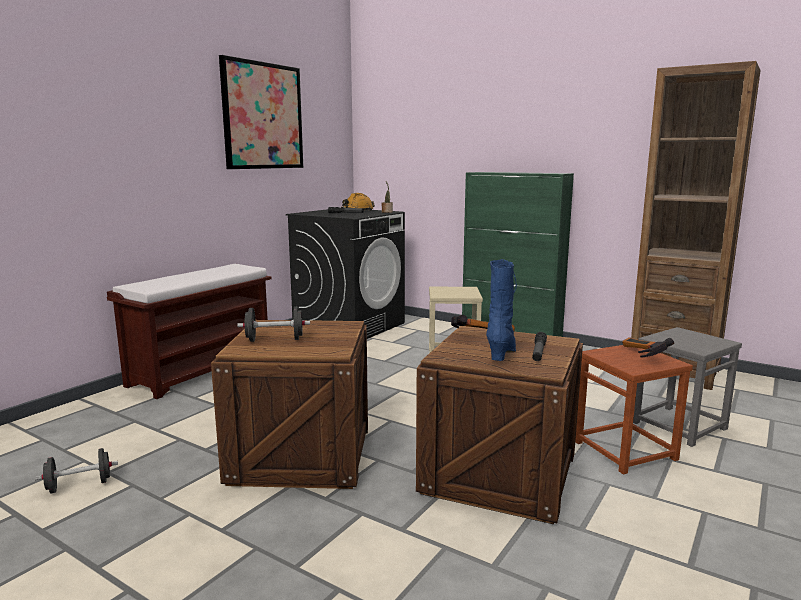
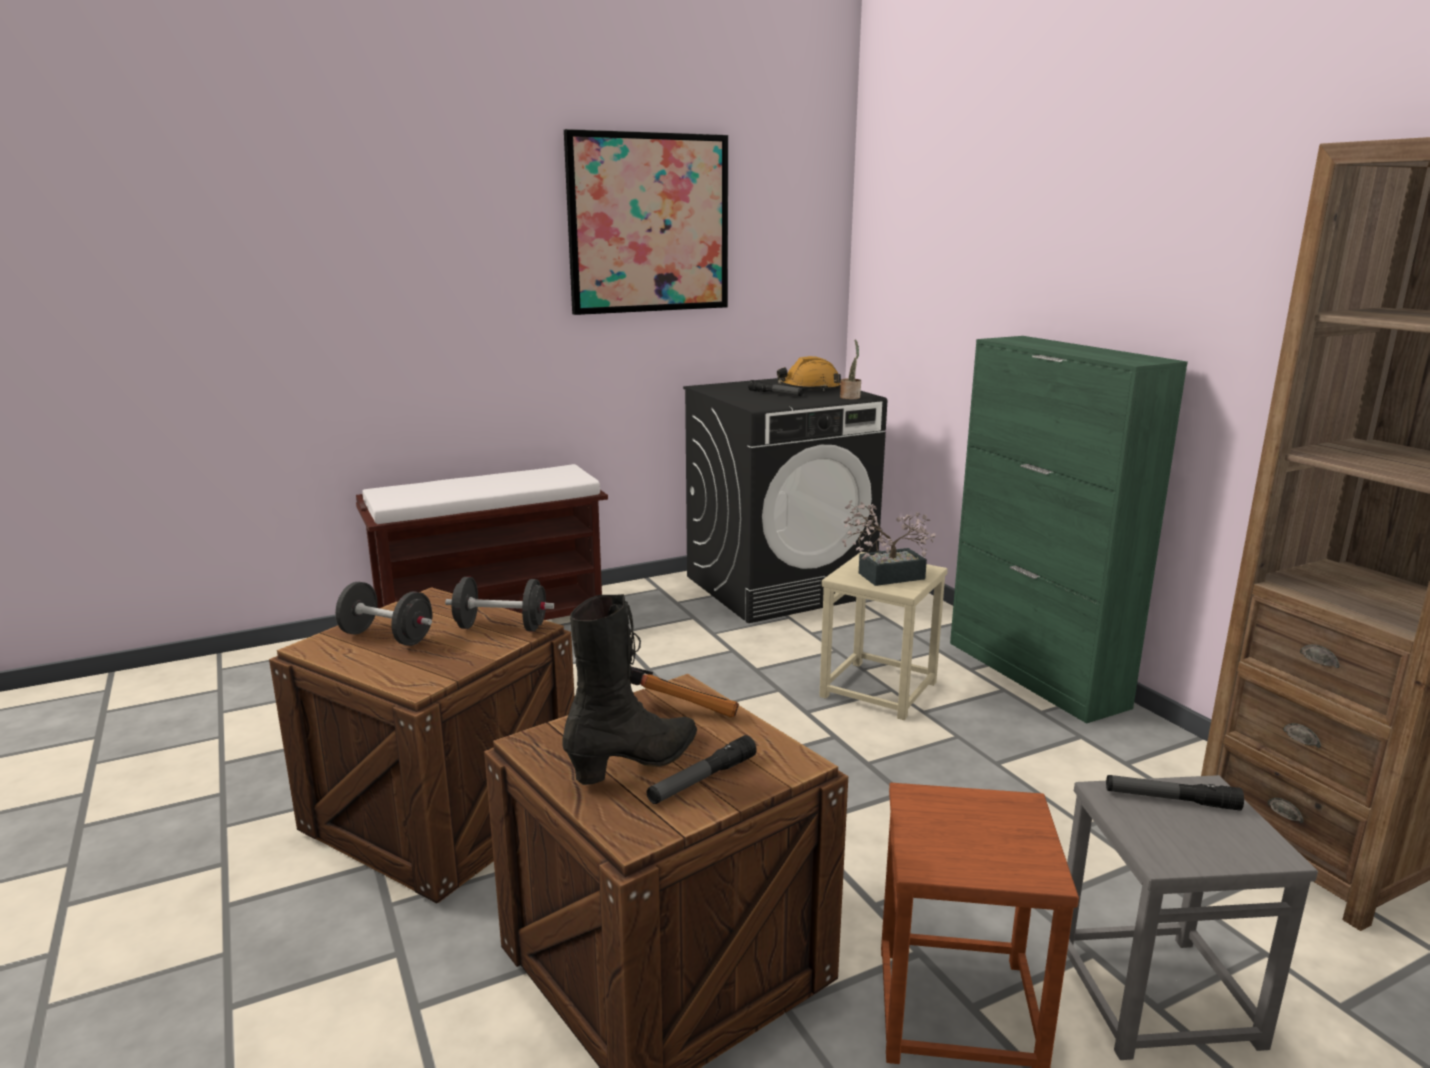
camera: 30 degrees right, 5 degrees up
(79, 485) = (177, 773): black dumbbell -> black dumbbell (501, 627)
(456, 293) = (884, 576): none -> potted plant
(501, 353) = (636, 763): blue boot -> black boot
(639, 356) = (993, 832): hammer -> none
(675, 335) = (1171, 800): none -> flashlight

